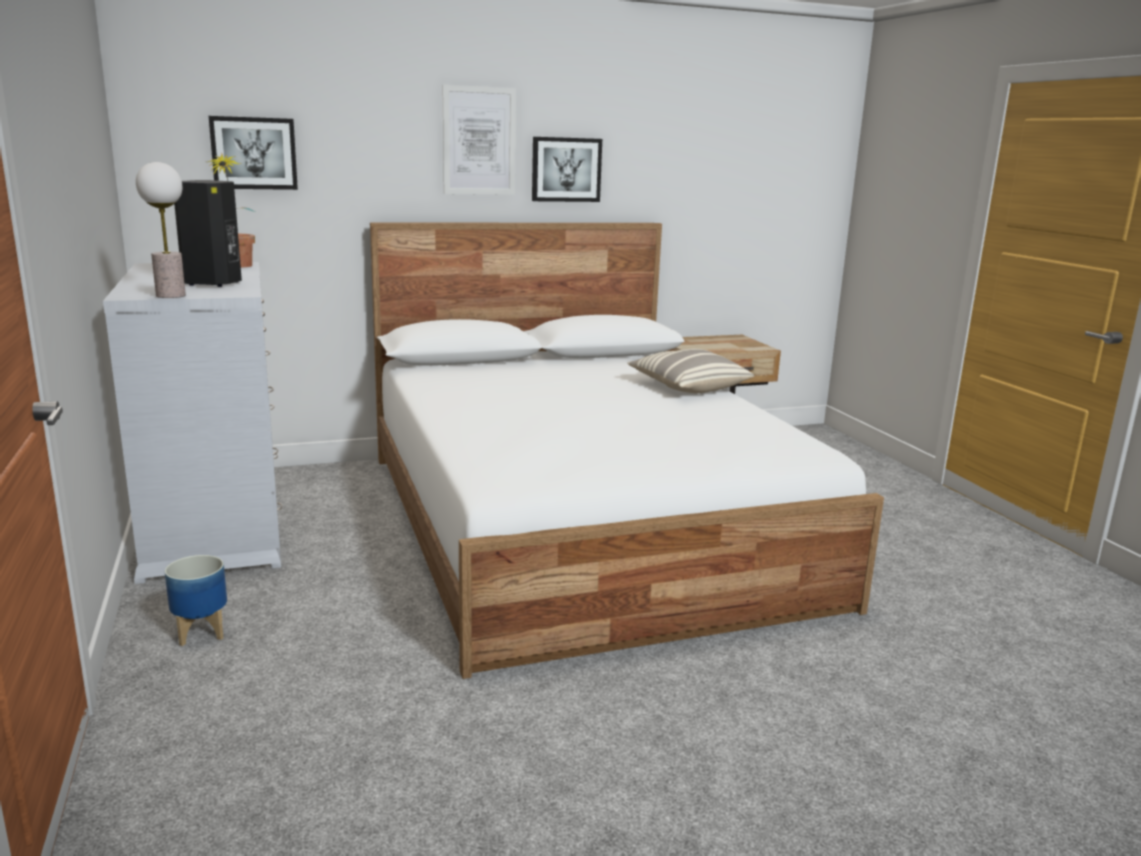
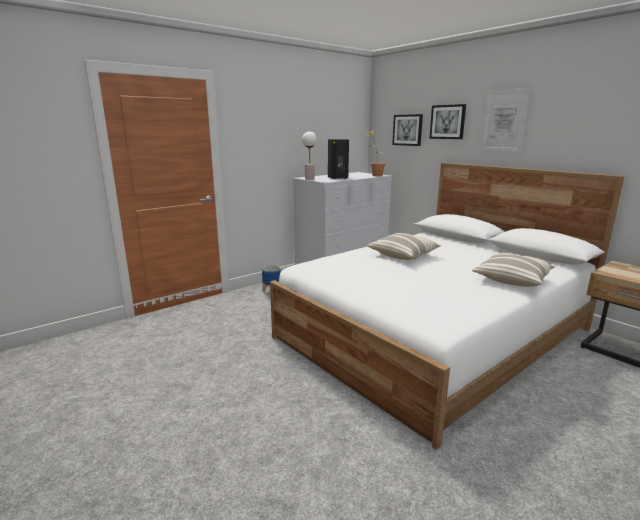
camera: 70 degrees right, 0 degrees up
(529, 406) = (403, 255): none -> pillow
(566, 169) = (557, 136): picture -> picture (447, 122)

